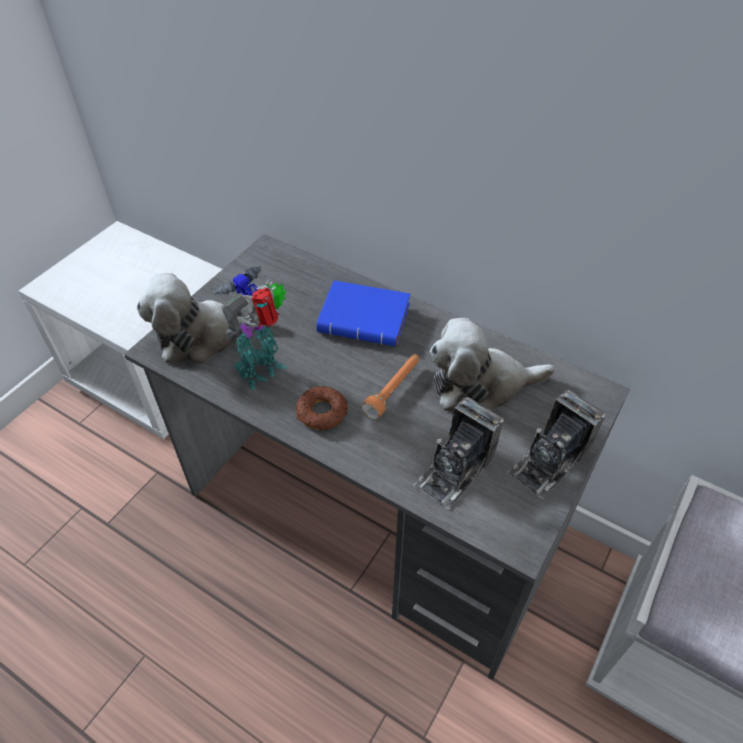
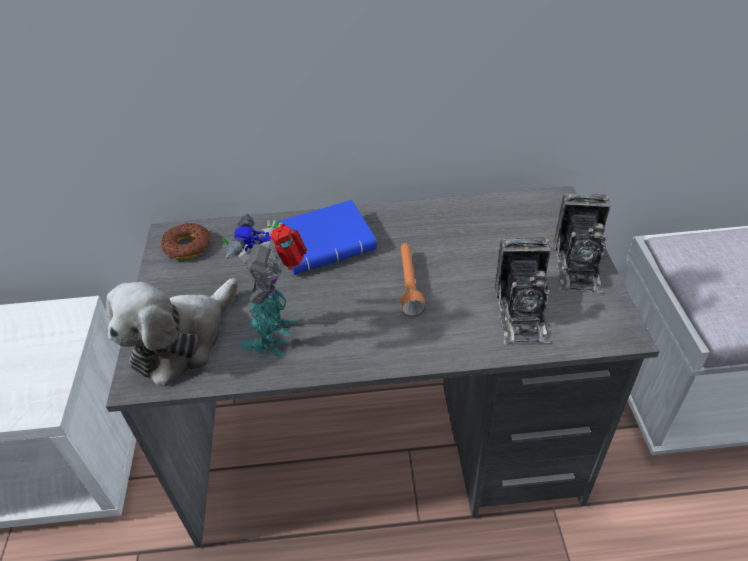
camera: 35 degrees left, 5 degrees down
(322, 412) = (368, 336): donut -> donut (187, 246)
(481, 386) = (472, 241): plush toy -> none

